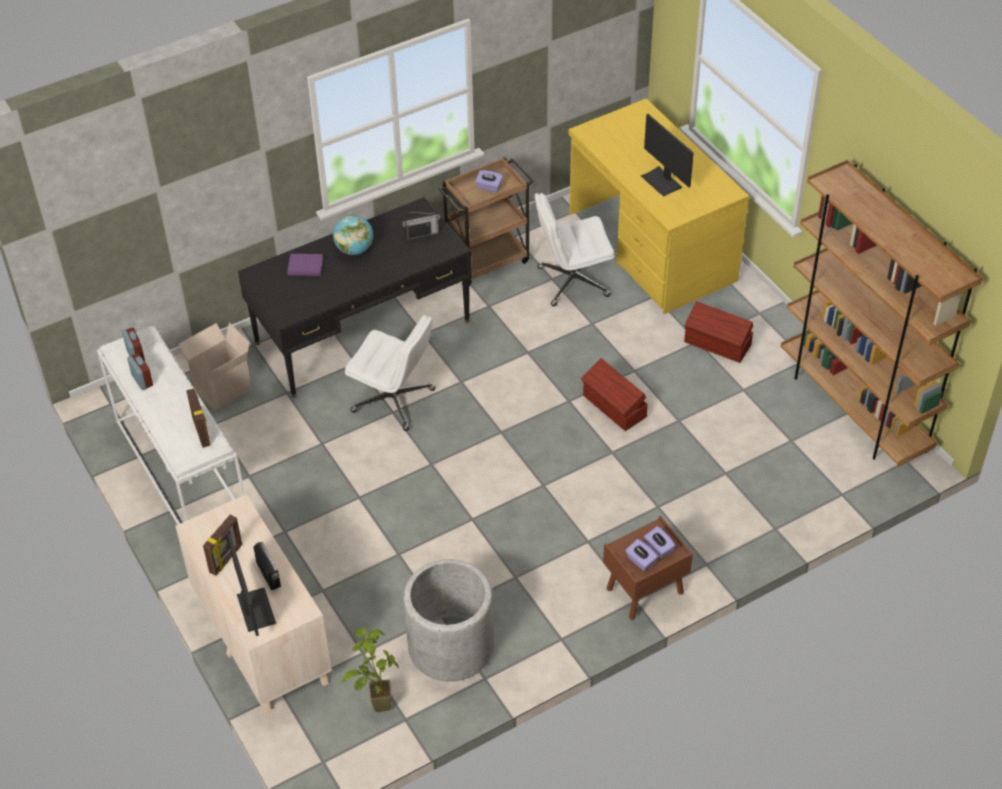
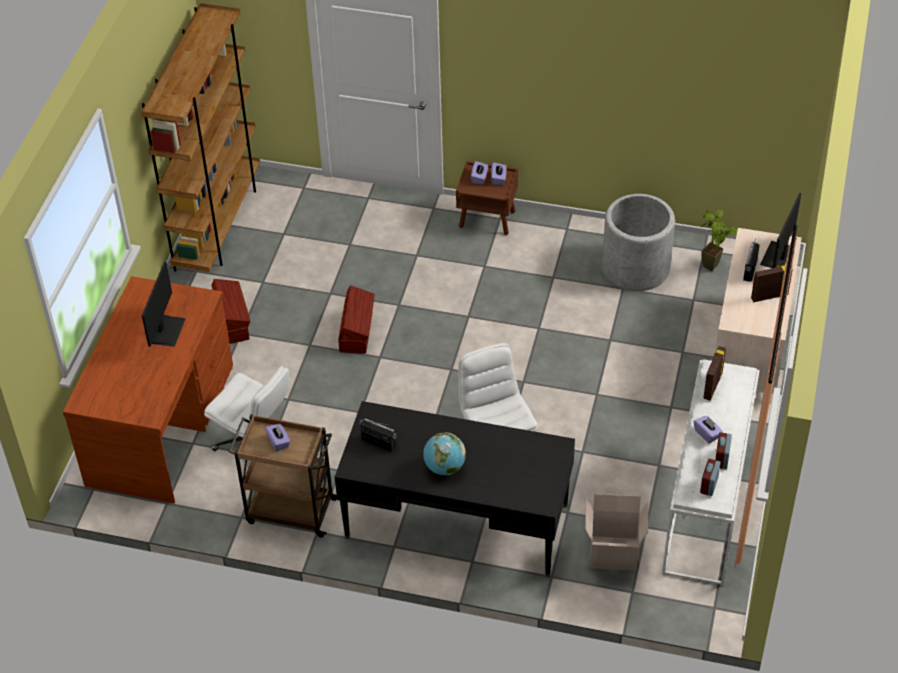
camera: 135 degrees left, 0 degrees up
(171, 391) = (707, 434): none -> purple tissue box
(304, 266) = (498, 482): purple book -> none
(651, 247) = (162, 425): yellow desk -> brown desk

